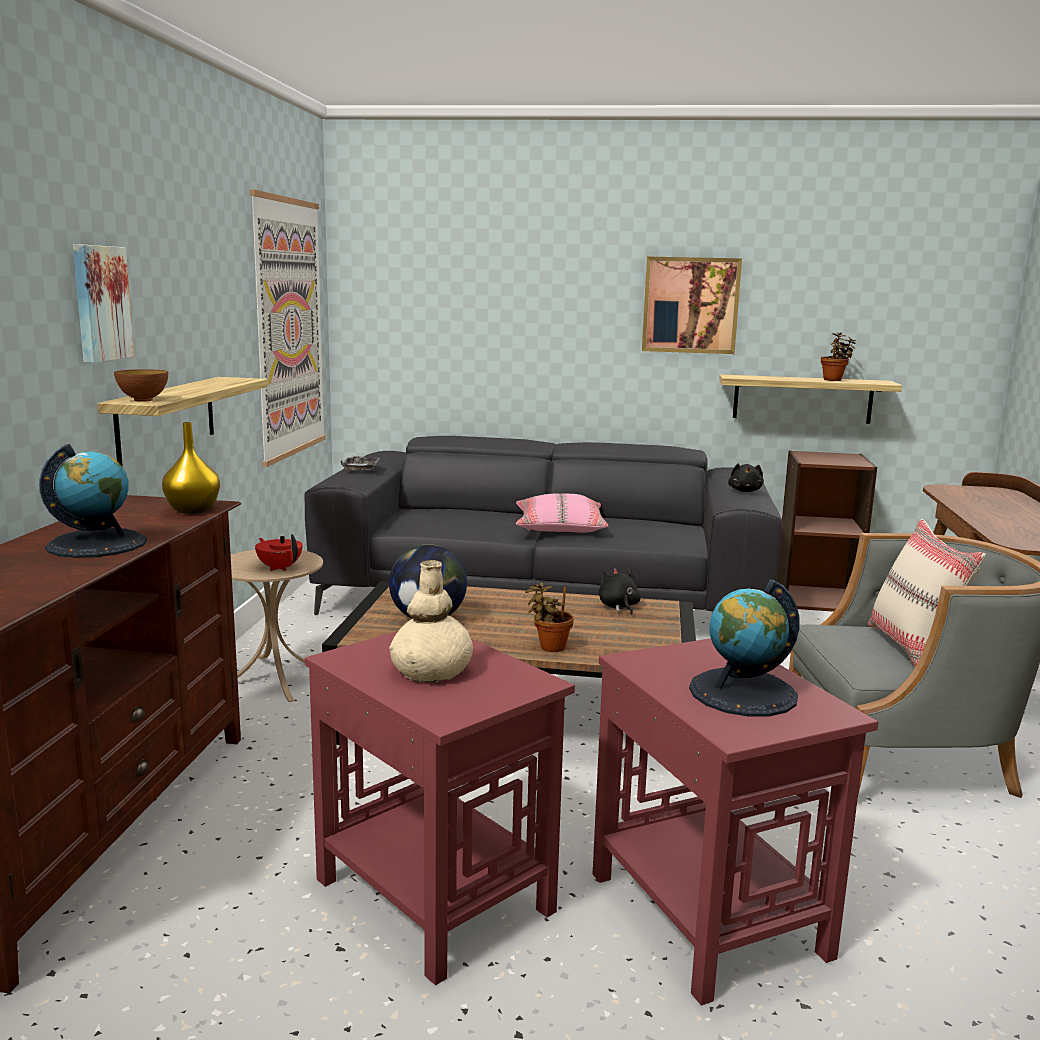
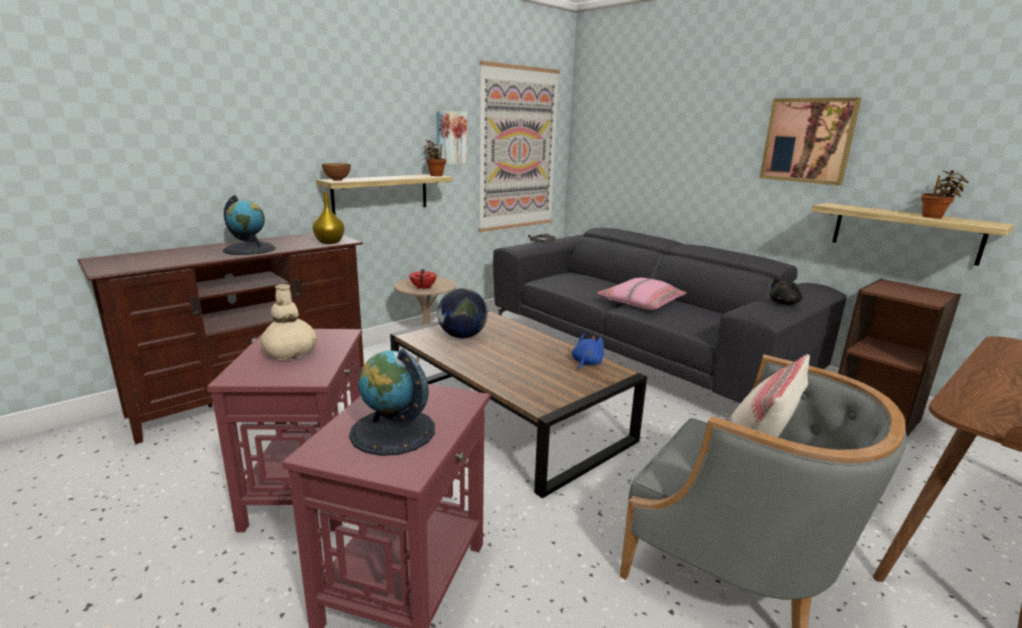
camera: 40 degrees right, 5 degrees up
(99, 303) = (321, 125): picture -> picture (450, 137)
(549, 647) = (491, 372): potted plant -> potted plant (435, 175)
(619, 607) = (586, 363): black plush toy -> blue plush toy

